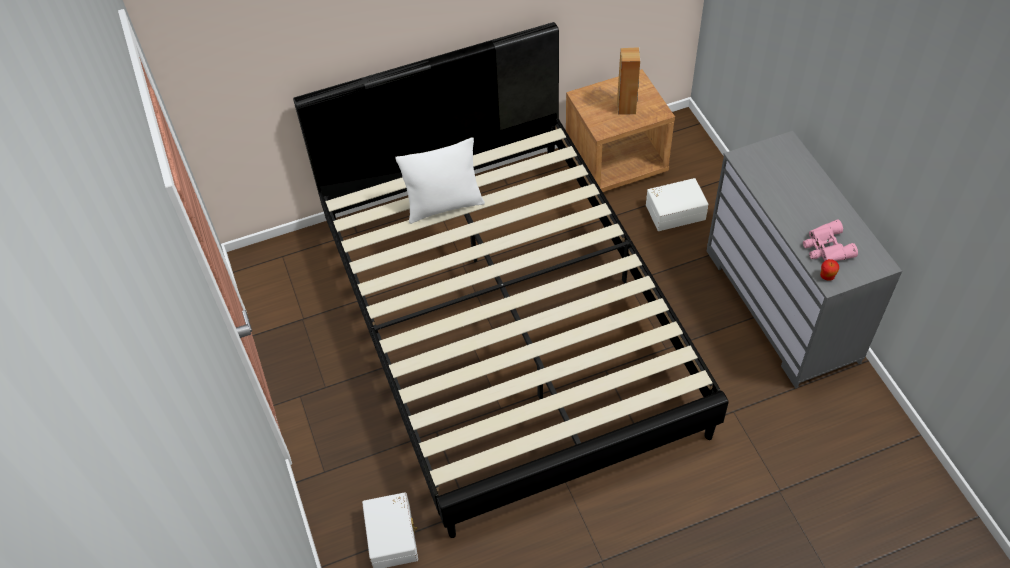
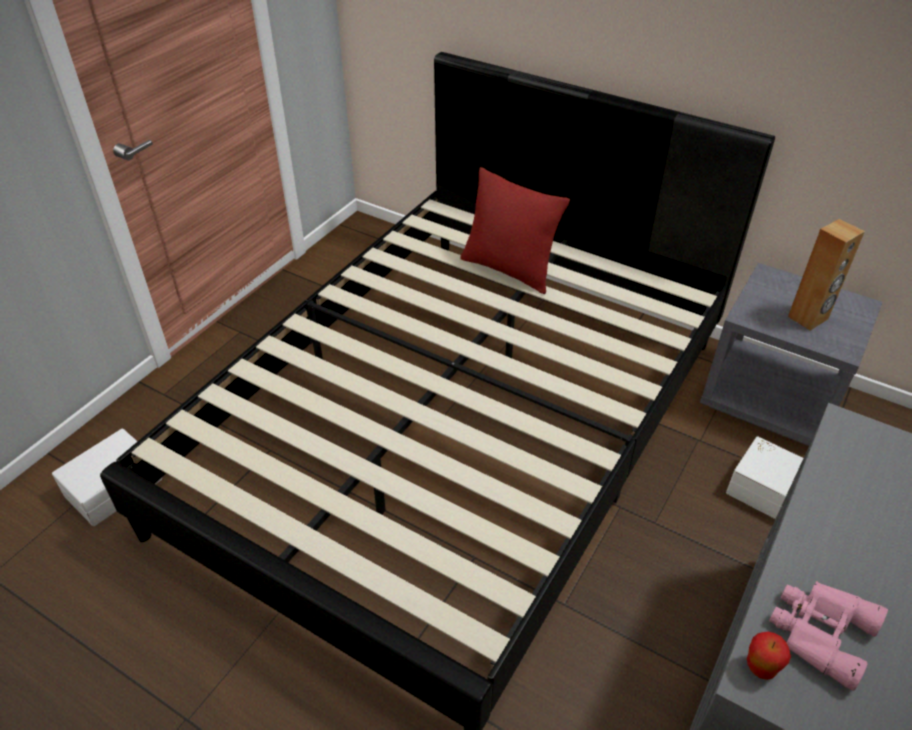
camera: 50 degrees right, 10 degrees down
(444, 206) = (509, 269): white pillow -> red pillow
(616, 161) = (771, 399): brown nightstand -> grey nightstand

